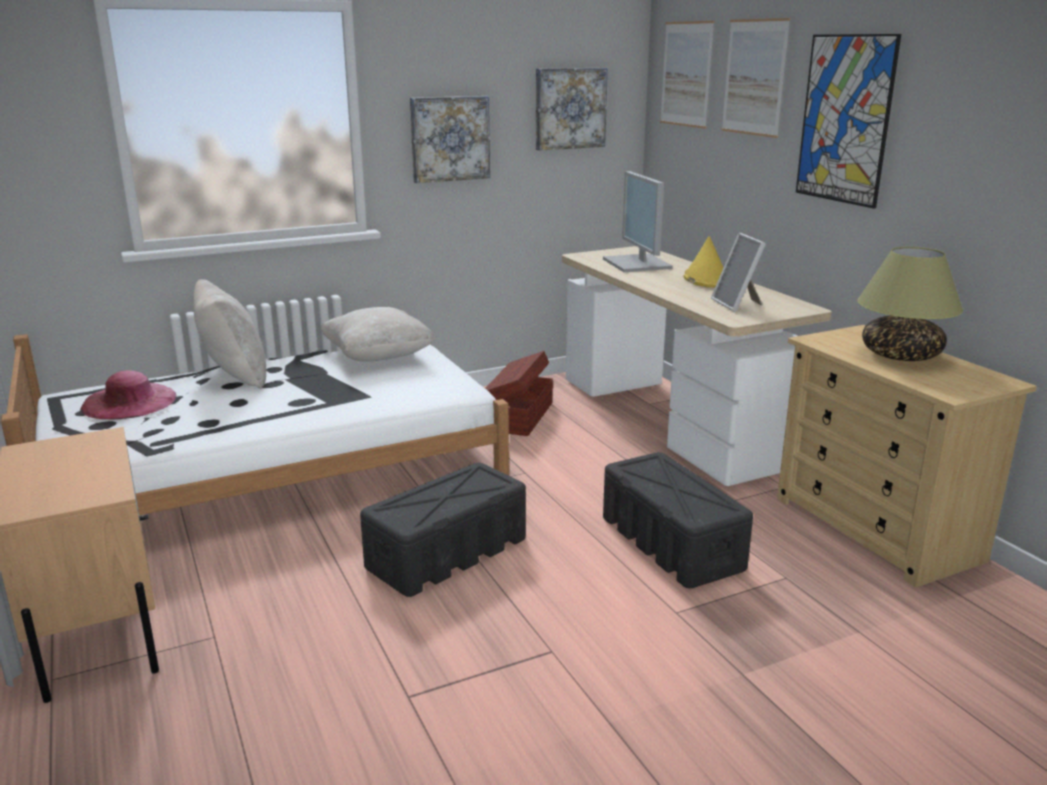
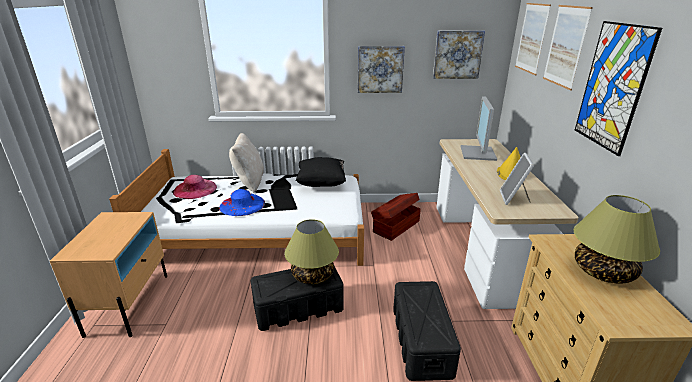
camera: 25 degrees right, 5 degrees up
(258, 408) = (242, 205): none -> blue hat
(378, 357) = (321, 184): beige pillow -> black pillow
(466, 484) = (312, 275): none -> table lamp

